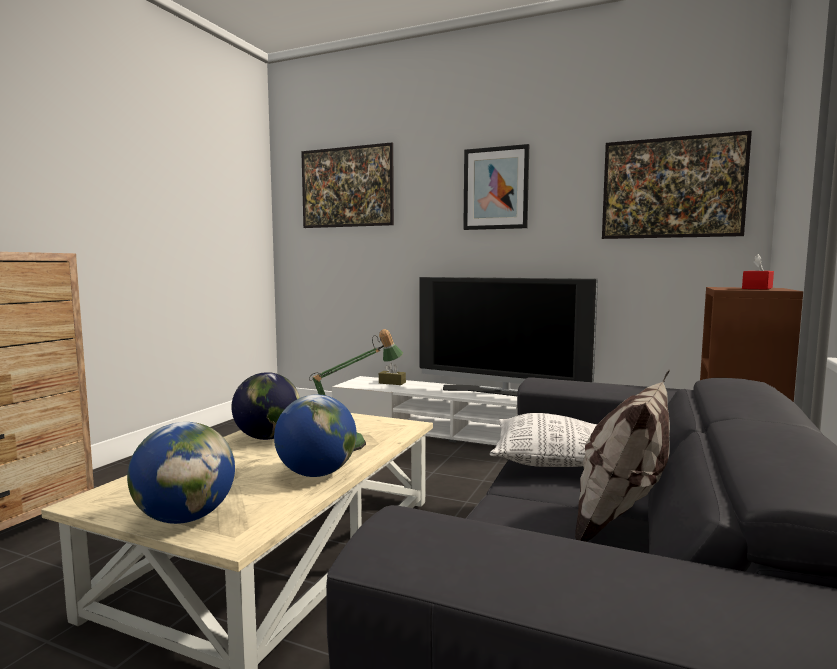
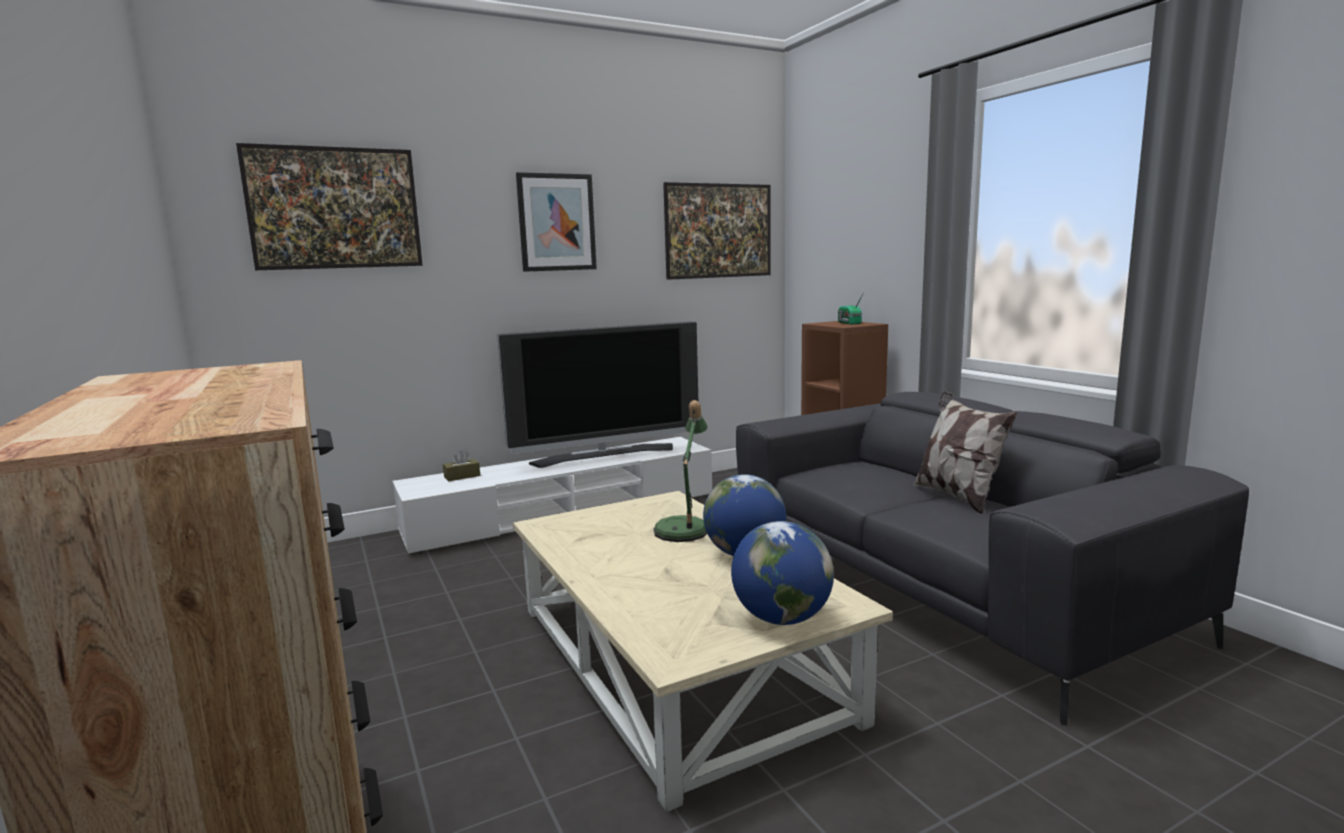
camera: 50 degrees left, 5 degrees up
(267, 438) = (604, 554): globe -> none
(549, 459) = (842, 482): pillow -> none
(757, 288) = (849, 323): red tissue box -> radio

